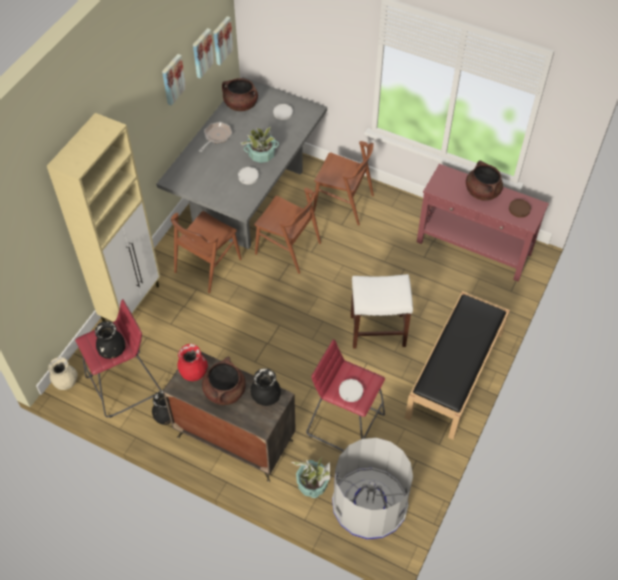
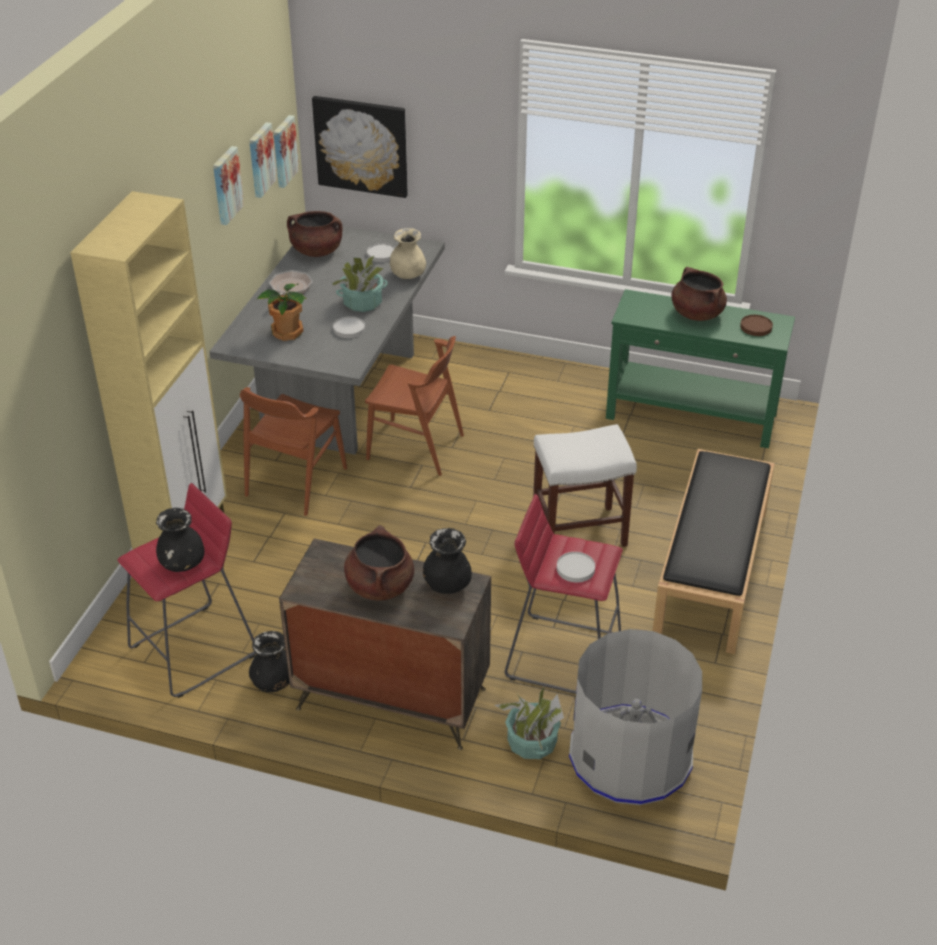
camera: 10 degrees left, 15 degrees down
(65, 382) = (95, 659): beige vase -> beige vase (408, 275)
(193, 372) = (323, 568): red vase -> none
(208, 174) = (286, 332): none -> potted plant
(275, 39) = (361, 146): none -> picture
(343, 203) = (485, 384): brown chair -> none
(474, 248) = (692, 417): red console table -> green console table

